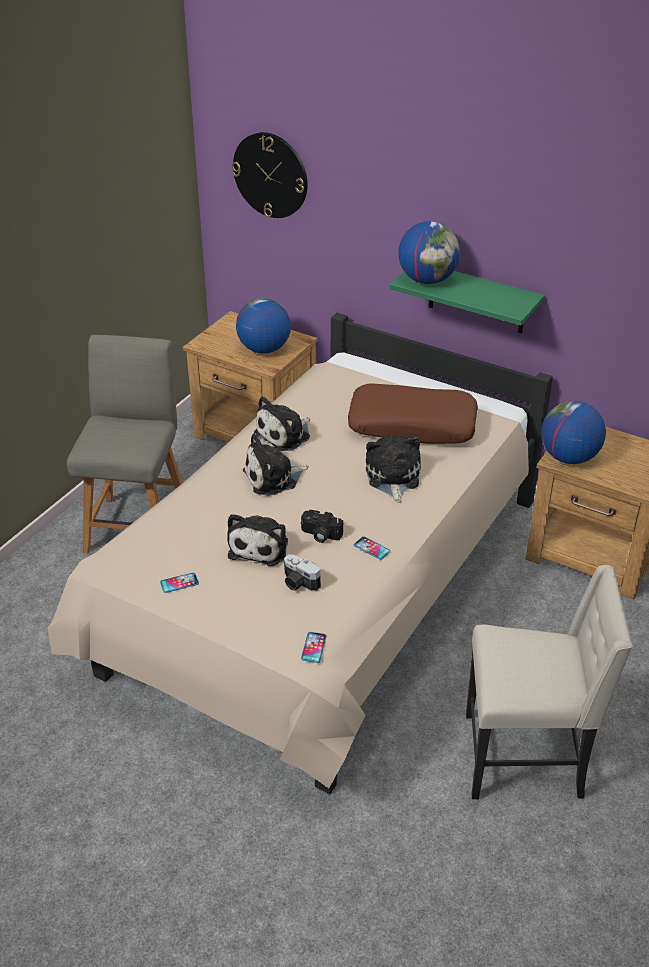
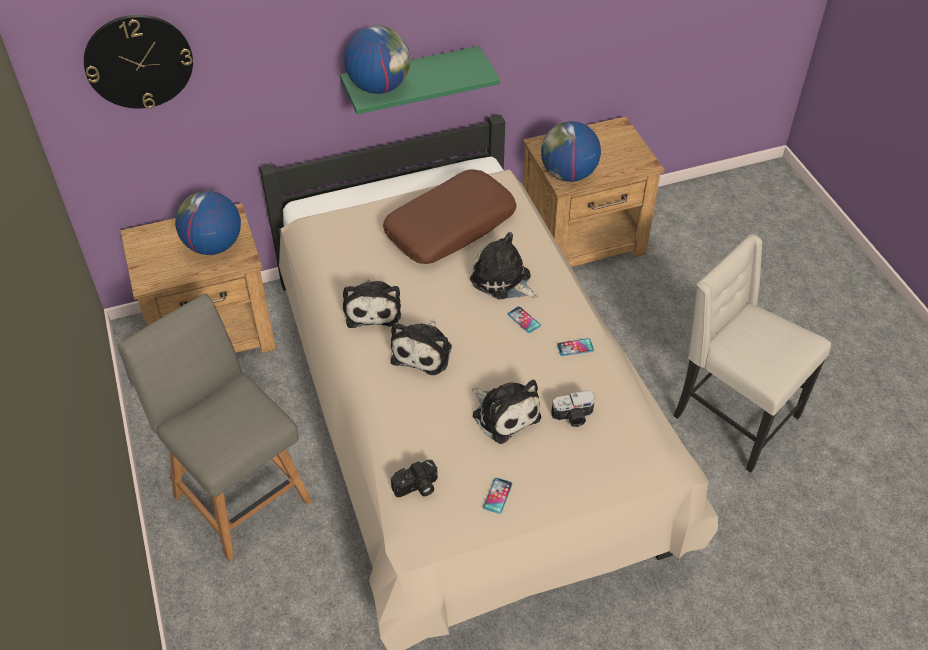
camera: 50 degrees left, 10 degrees up
(313, 647) = (654, 454): phone -> phone (523, 320)
(320, 535) = (528, 368): camera -> camera (417, 488)
(526, 757) = (732, 417): beige chair -> beige chair turned 90 degrees counterclockwise

